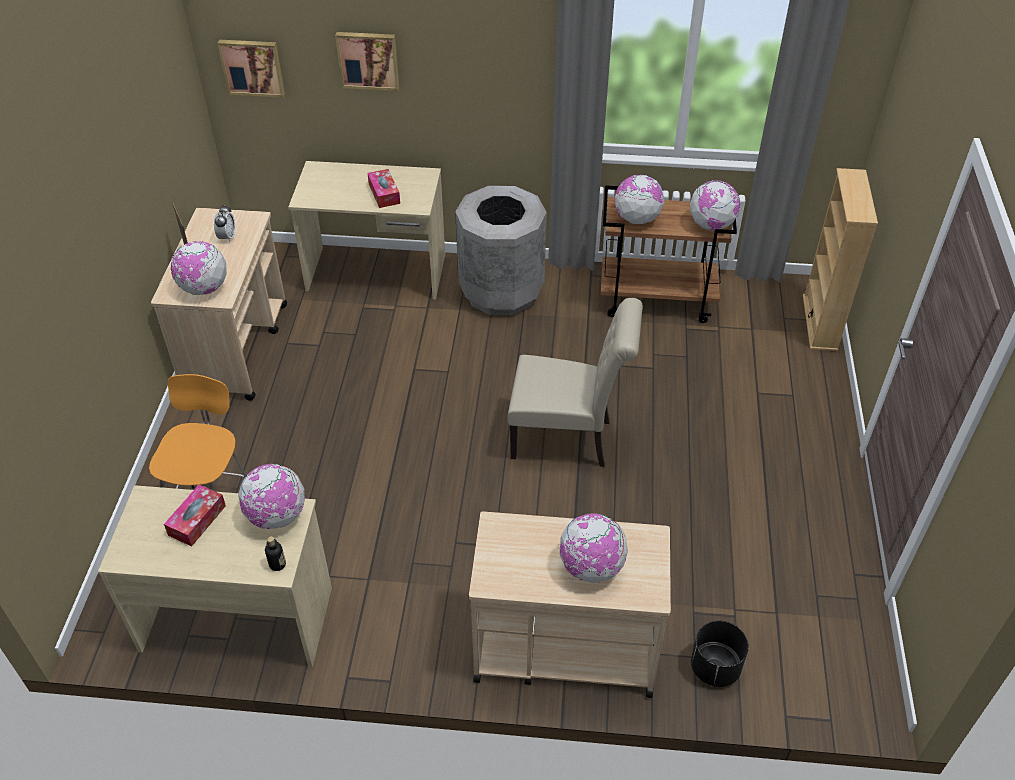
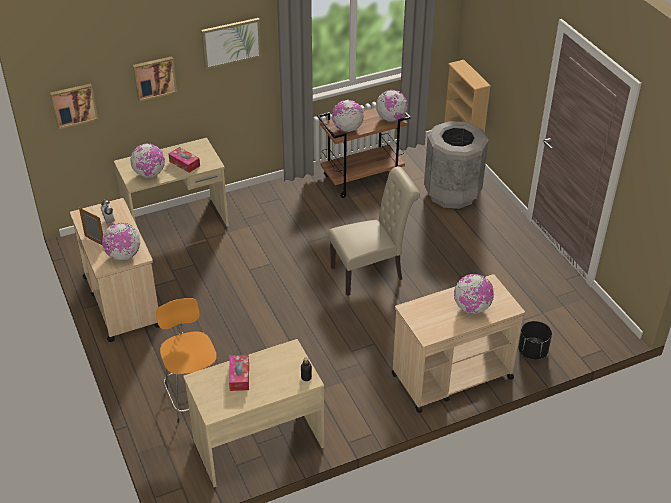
camera: 30 degrees left, 5 degrees down
(277, 516) = (283, 355): globe -> globe (149, 174)
(487, 38) = (231, 42): none -> picture
(501, 291) = (266, 207): grey trash can -> grey trash can (452, 193)

